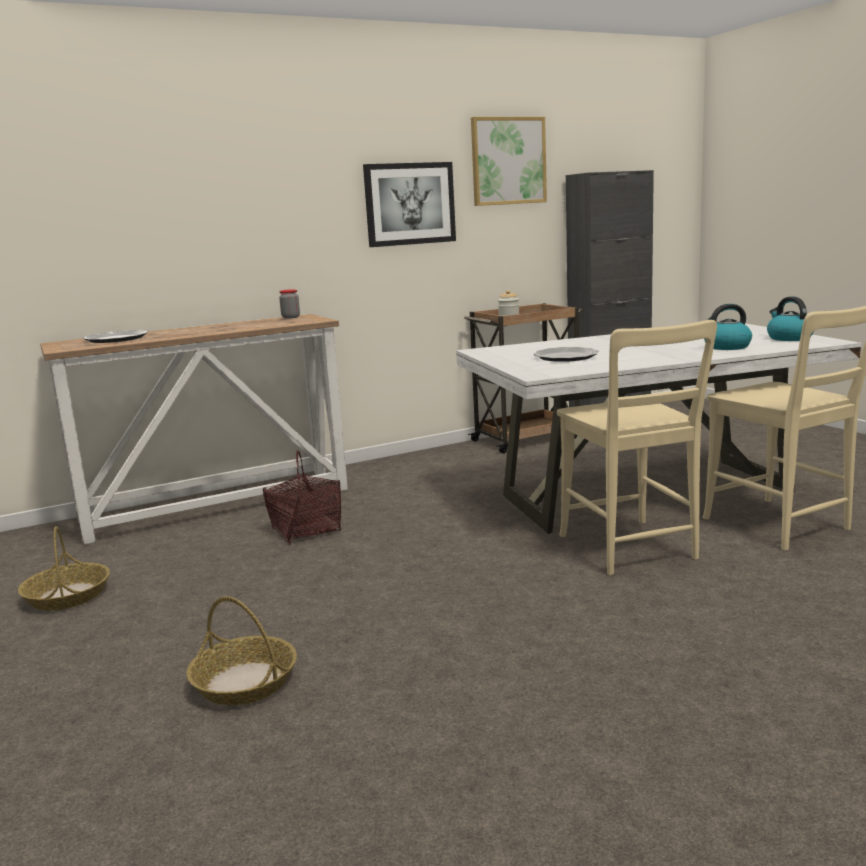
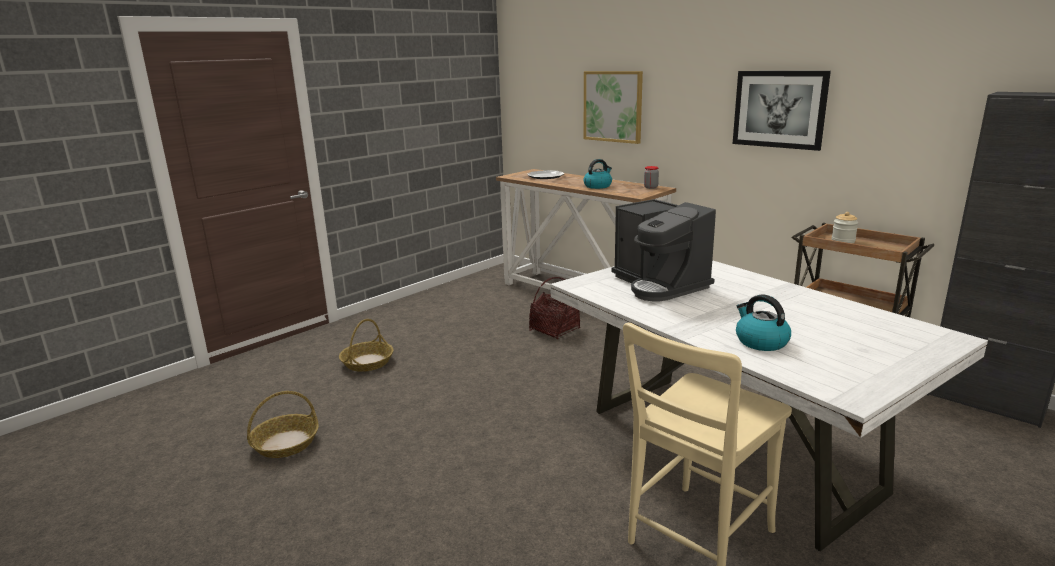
camera: 70 degrees right, 5 degrees up
(67, 596) = (445, 300): basket -> basket (286, 443)
(508, 161) = (908, 71): picture -> picture (613, 106)
(566, 357) = (660, 284): plate -> coffee machine
(630, 550) = (584, 454): beige chair -> none
(788, 338) = (858, 373): kettle -> kettle (598, 186)

